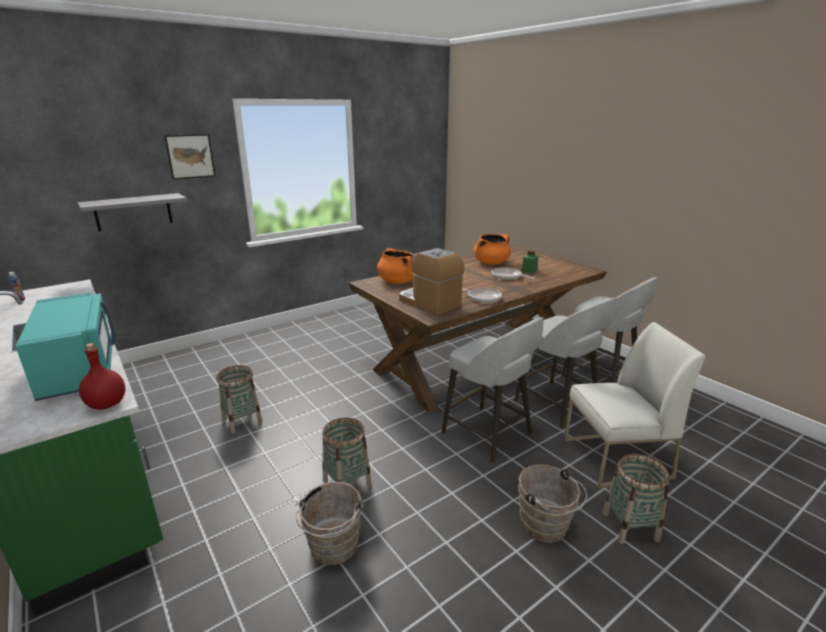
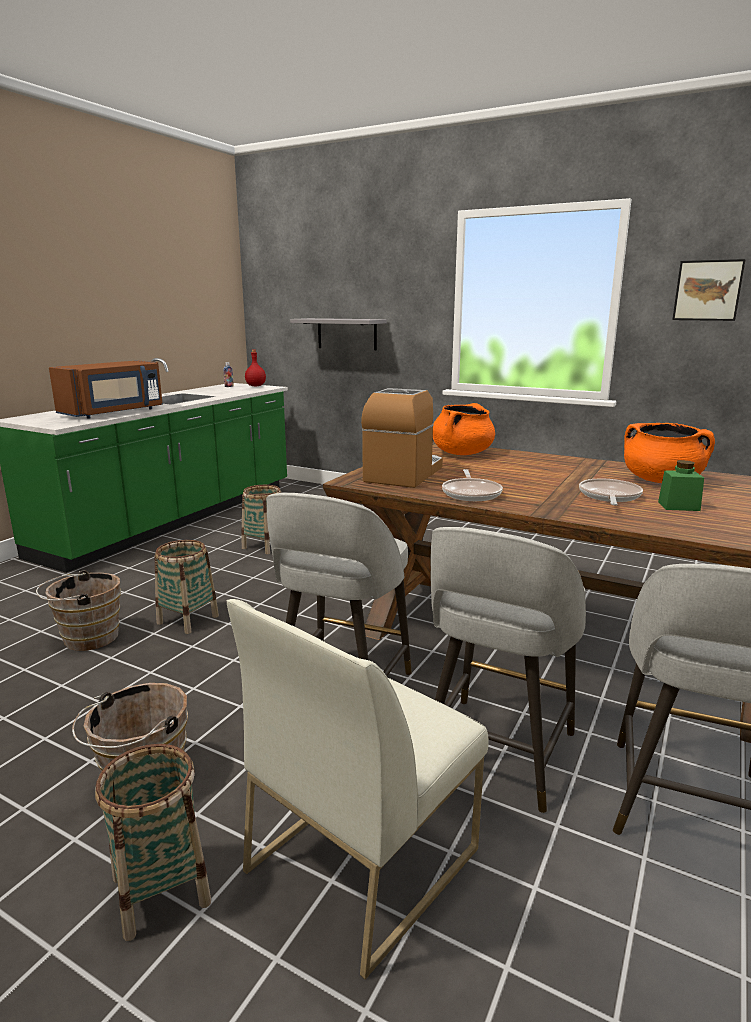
camera: 65 degrees right, 5 degrees down
(80, 369) = (114, 412): turquoise microwave -> brown microwave
(107, 405) = (57, 425): red bottle -> red bottle (255, 386)
(190, 156) = (404, 279): picture -> picture (707, 290)
(616, 459) = (362, 857): white chair -> white chair turned 75 degrees clockwise

